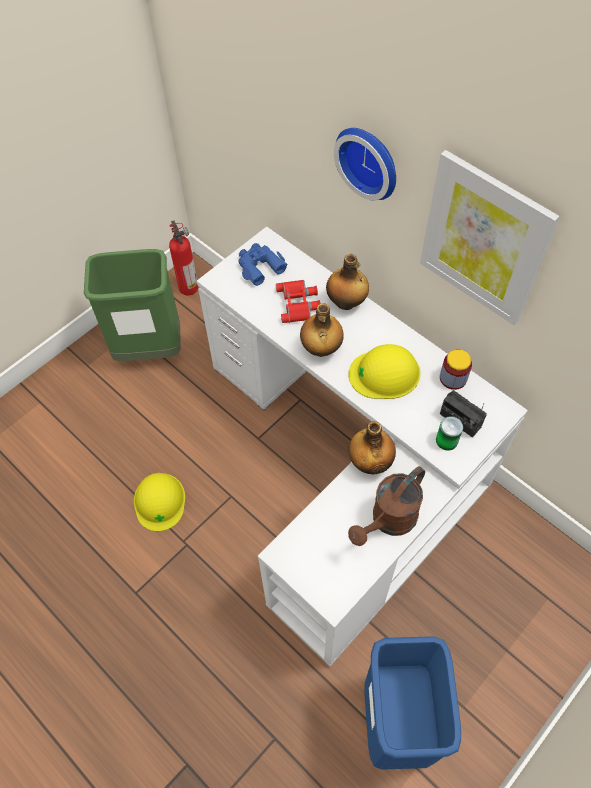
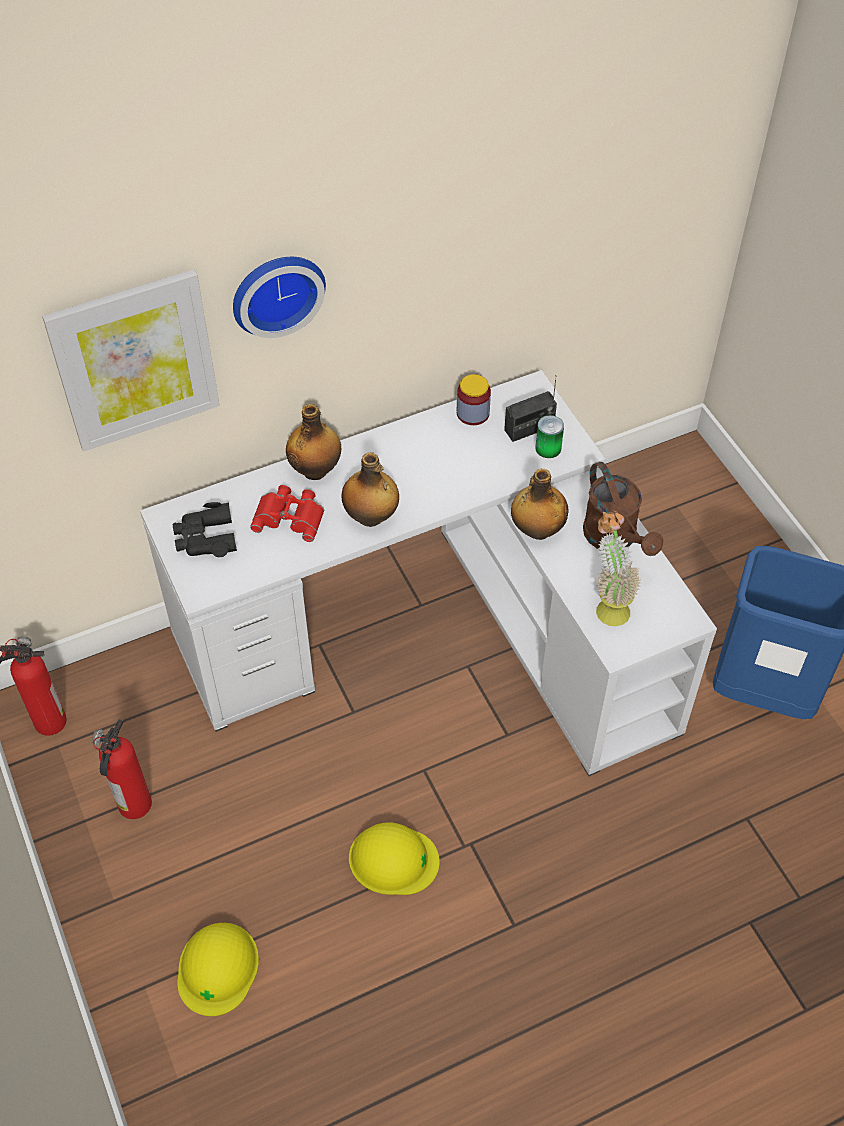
camera: 70 degrees left, 5 degrees down
(149, 350) = (134, 806): green trash can -> fire extinguisher
(259, 266) = (205, 538): blue binoculars -> black binoculars
(320, 535) = (607, 605): none -> potted plant
(385, 373) = (436, 469): yellow hard hat -> yellow hard hat (218, 967)
(483, 240) = (436, 250): picture -> picture (135, 360)

